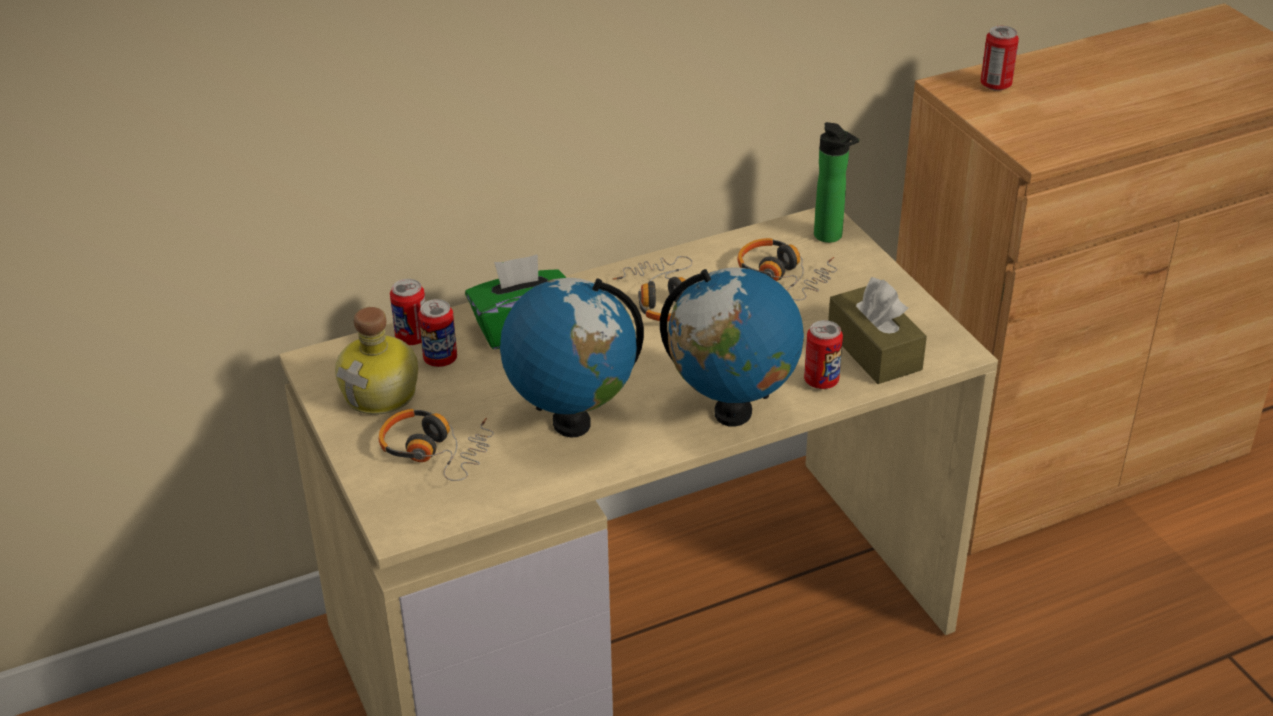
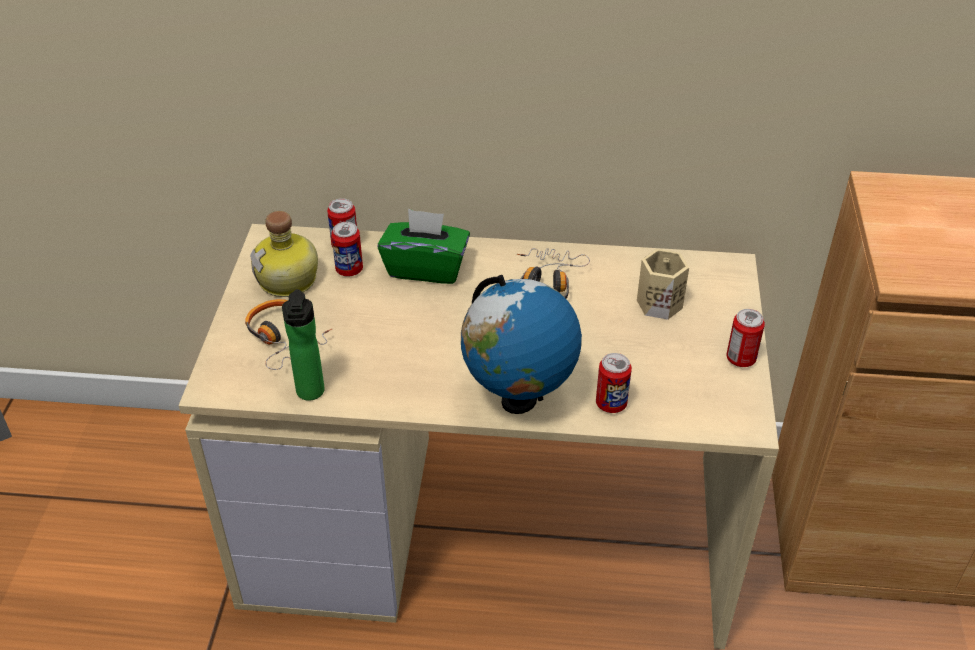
camera: 30 degrees right, 5 degrees up
(571, 422) = (395, 357): globe -> none
(784, 276) = (658, 302): headphones -> beige mug
(831, 237) = (725, 283): bottle -> bottle (310, 394)
(874, 350) = (678, 395): brown tissue box -> none
(995, 85) = (921, 199): can -> can (741, 359)

